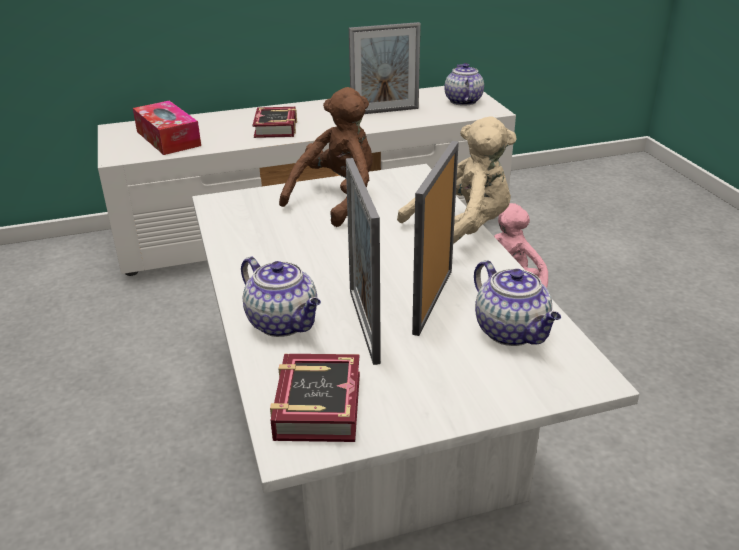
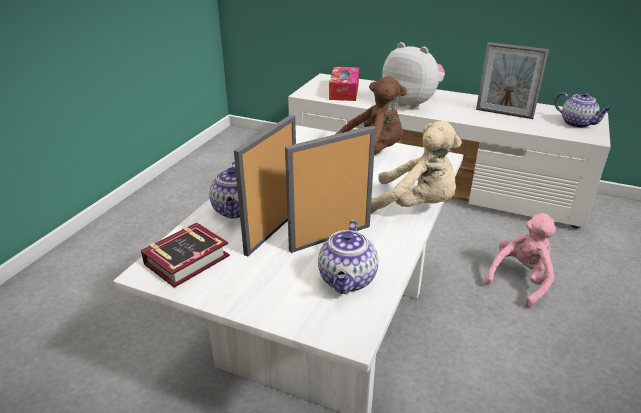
camera: 40 degrees right, 0 degrees up
(274, 129) = (411, 103): book -> plush toy
(462, 101) = (578, 123): teapot -> teapot turned 105 degrees clockwise

